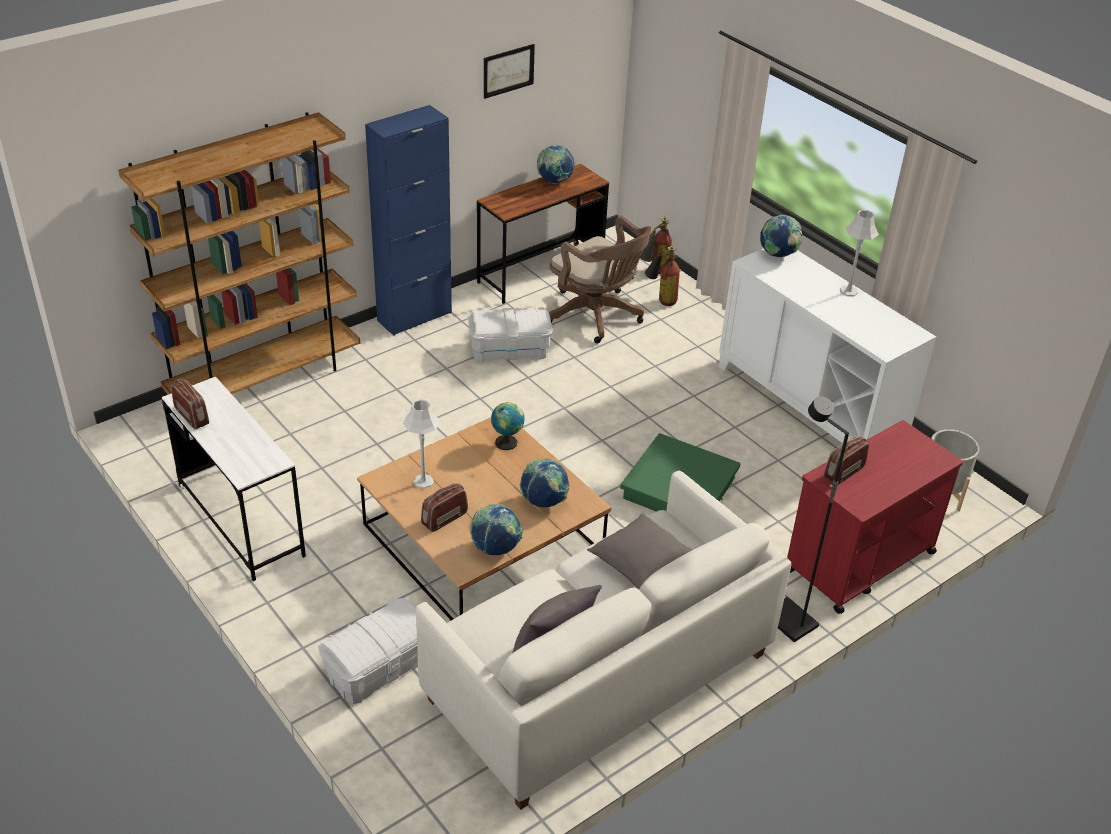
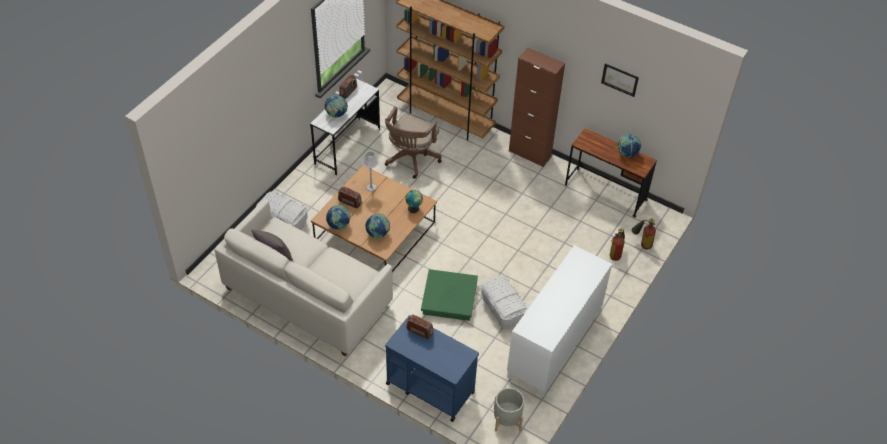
camera: 70 degrees right, 10 degrees up
(414, 316) = (530, 153): blue cabinet -> brown cabinet
(509, 349) = (525, 199): white storage box -> white storage box (502, 309)
(597, 317) = (578, 228): brown office chair -> brown office chair (410, 159)
(641, 564) = (338, 274): grey pillow -> none
(777, 255) = (593, 264): globe -> globe (336, 115)
(788, 621) = (372, 363): black floor lamp -> none
(849, 291) = (575, 304): grey table lamp -> none
(858, 561) = (429, 387): red cart -> blue cart

